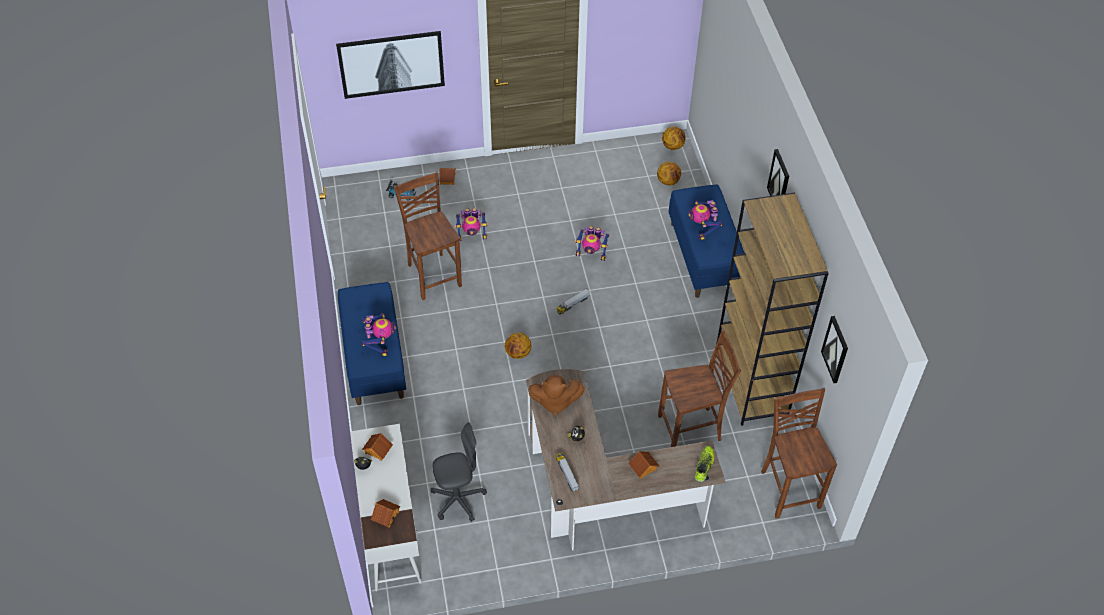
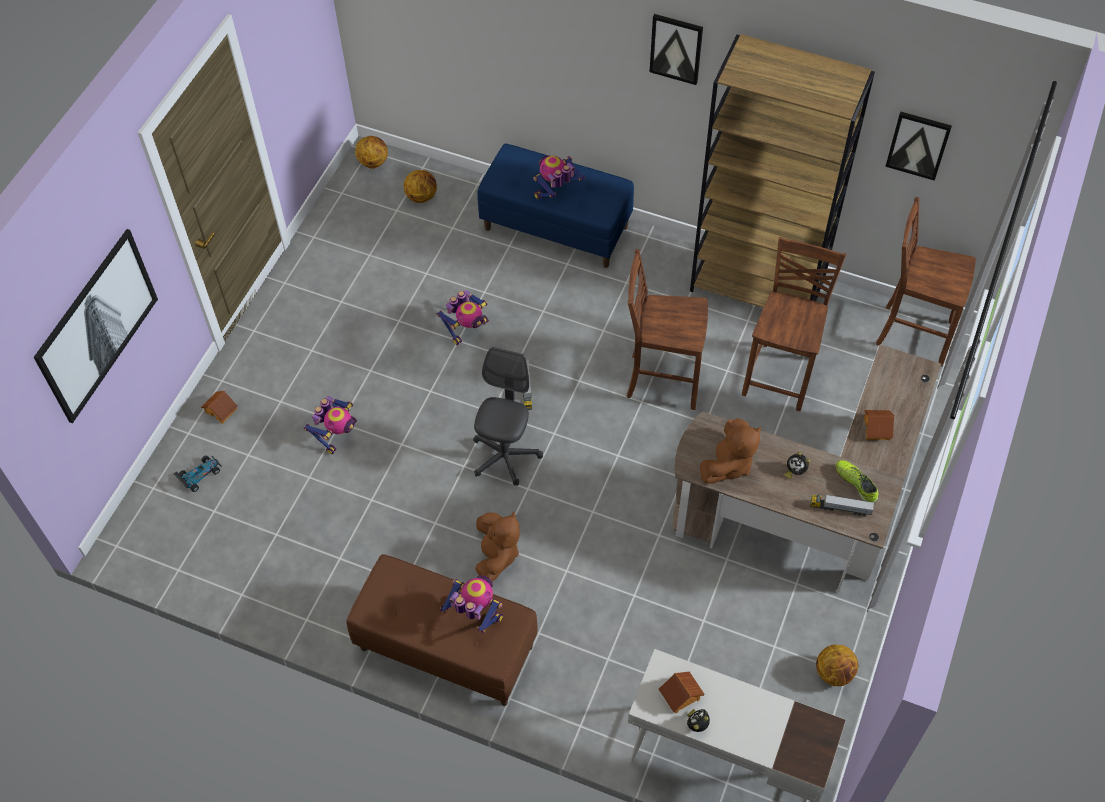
camera: 55 degrees left, 5 degrees up
(373, 358) = (445, 648): blue bench -> brown bench
(386, 515) = (787, 736): toy house -> none
(433, 275) = (364, 509): brown chair -> brown chair (661, 379)
(449, 350) = (496, 555): none -> brown plush toy
(458, 500) = (725, 663): grey office chair -> grey office chair (505, 456)
(518, 353) = (556, 483): basketball -> basketball (834, 673)
(702, 228) = (556, 192): toy robot -> toy robot turned 120 degrees clockwise
(704, 466) = (909, 370): shoe -> shoe (856, 483)

